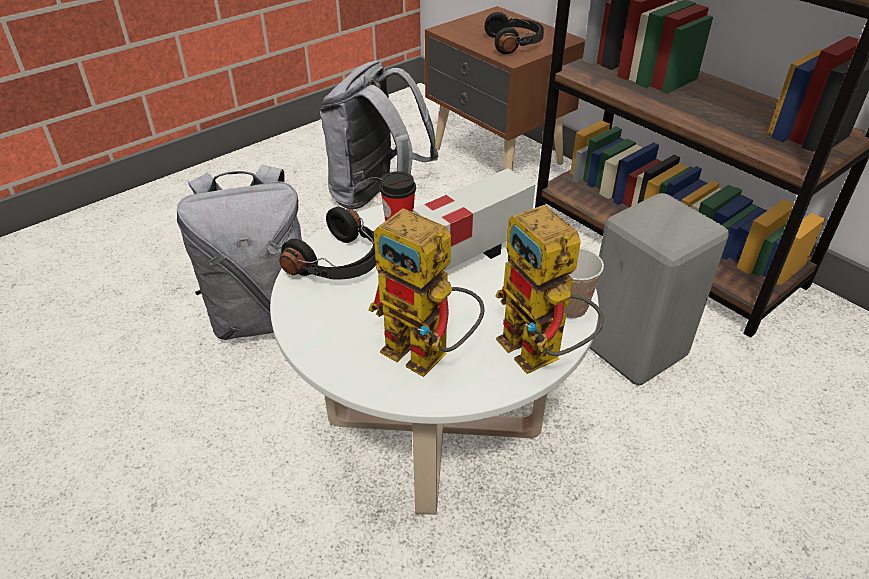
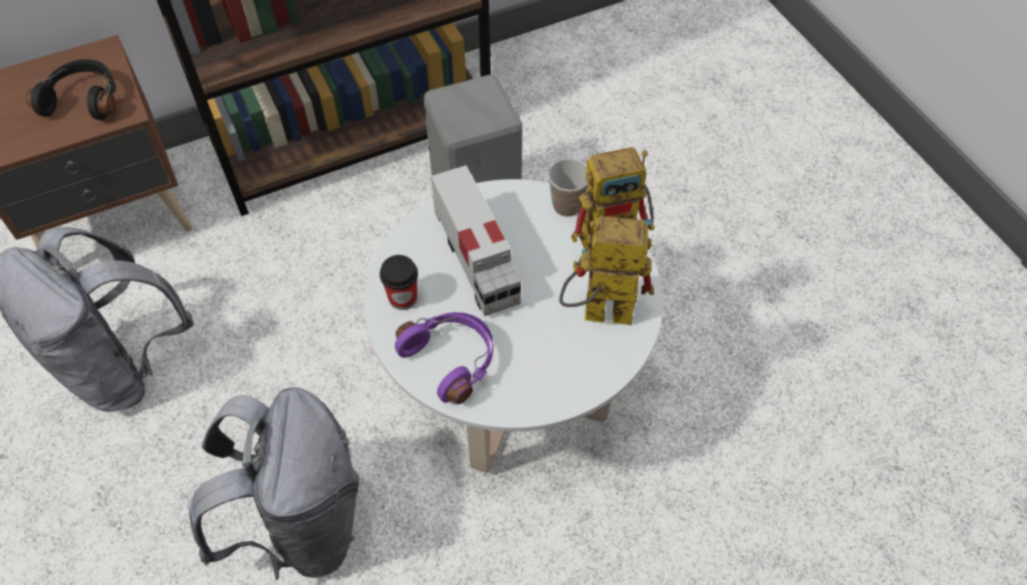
camera: 75 degrees left, 15 degrees up
(339, 263) = (452, 359): black headphones -> purple headphones
(429, 355) = (596, 313): toy robot -> toy robot turned 135 degrees counterclockwise

